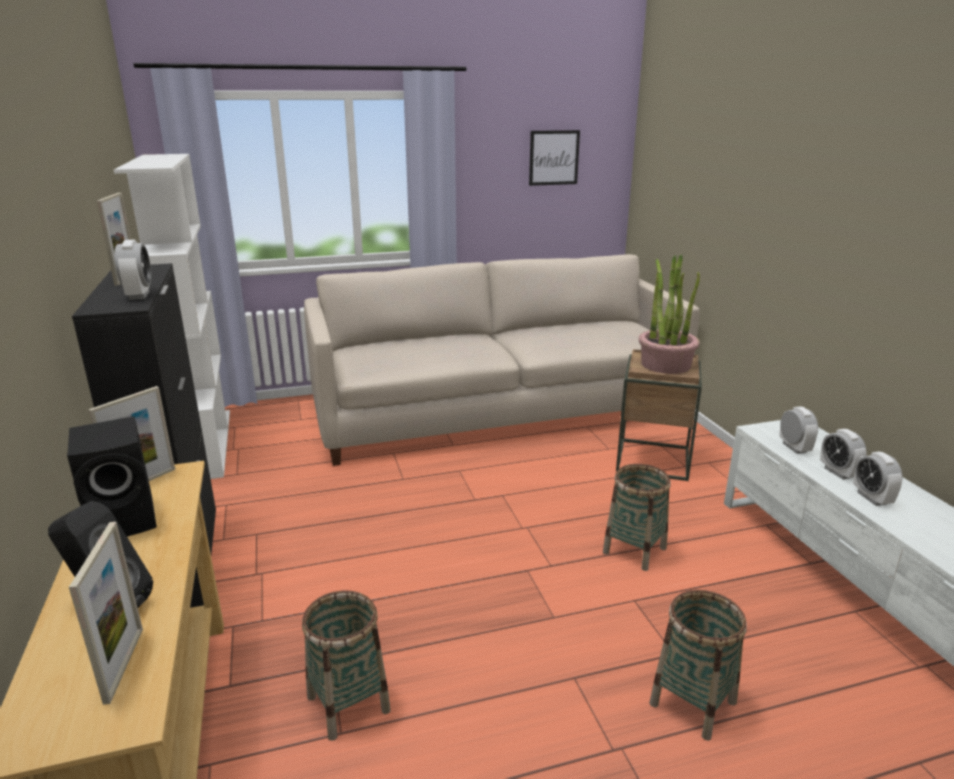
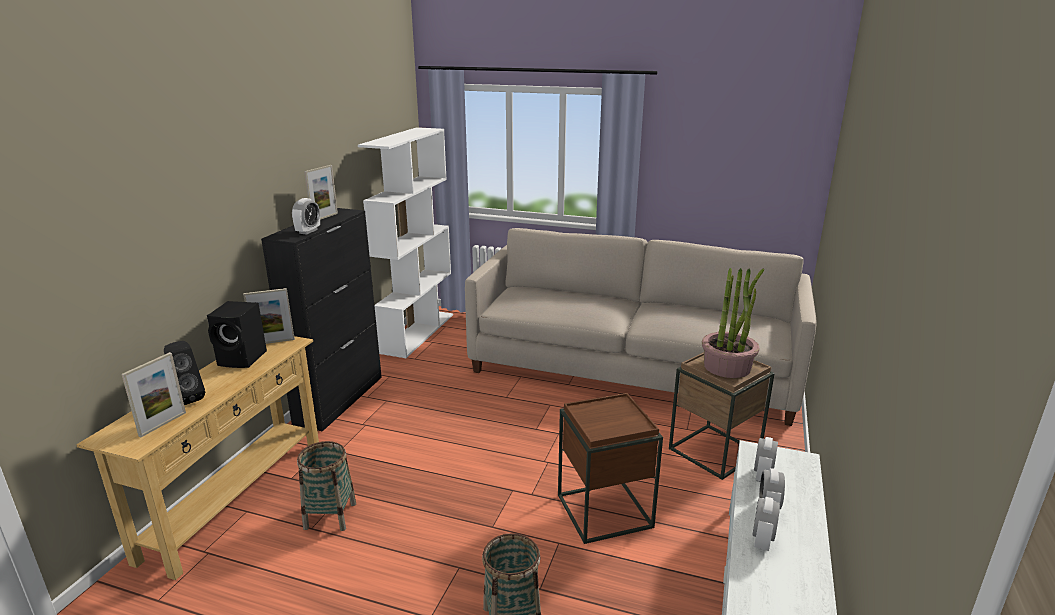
camera: 35 degrees right, 0 degrees up
(554, 157) = (743, 153): picture -> none
(634, 550) = (604, 510): basket -> brown side table

